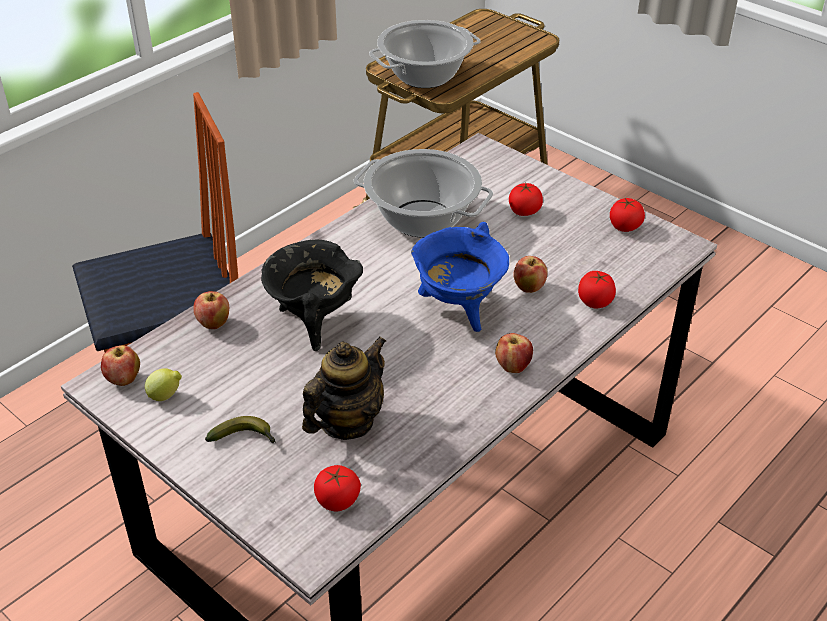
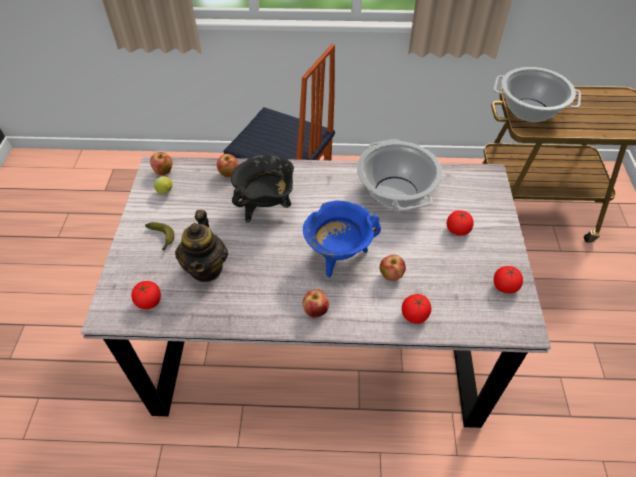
camera: 50 degrees right, 10 degrees up
(346, 422) = (206, 268): teapot -> teapot turned 90 degrees clockwise

